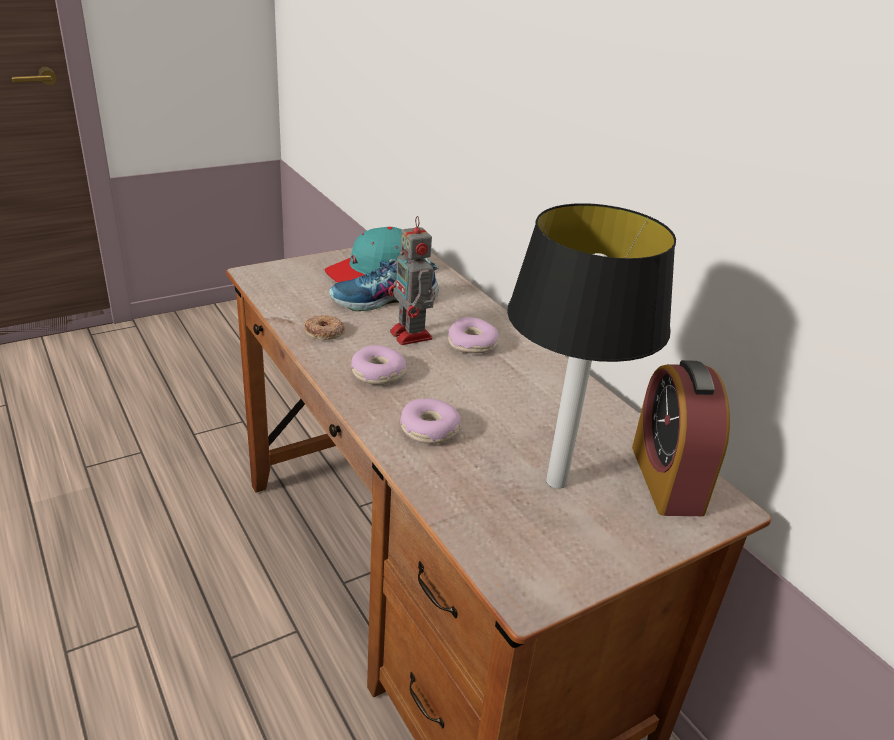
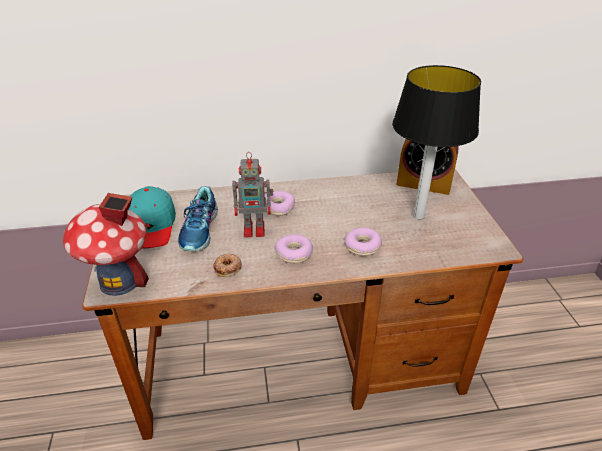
camera: 65 degrees left, 5 degrees up
(270, 276) = (120, 281): none -> toy house

